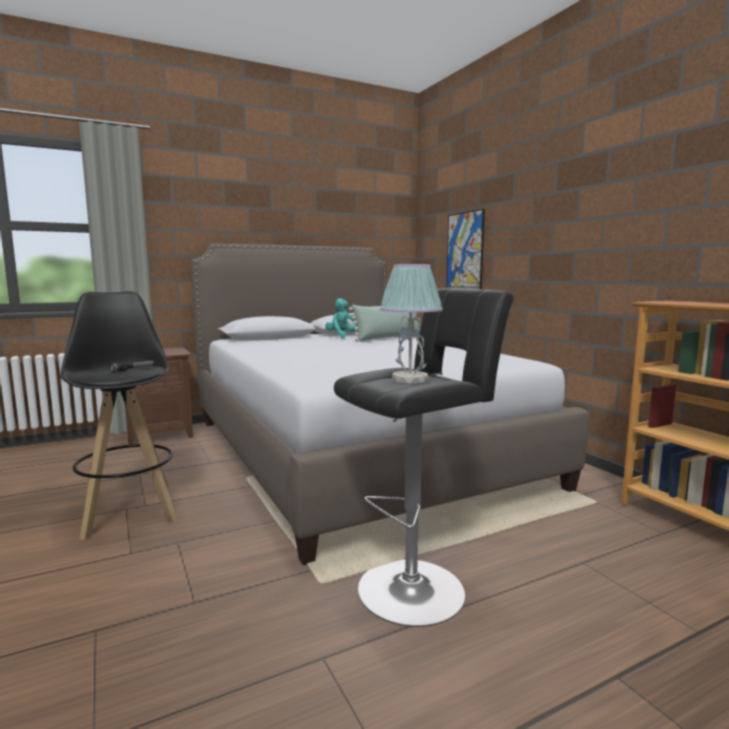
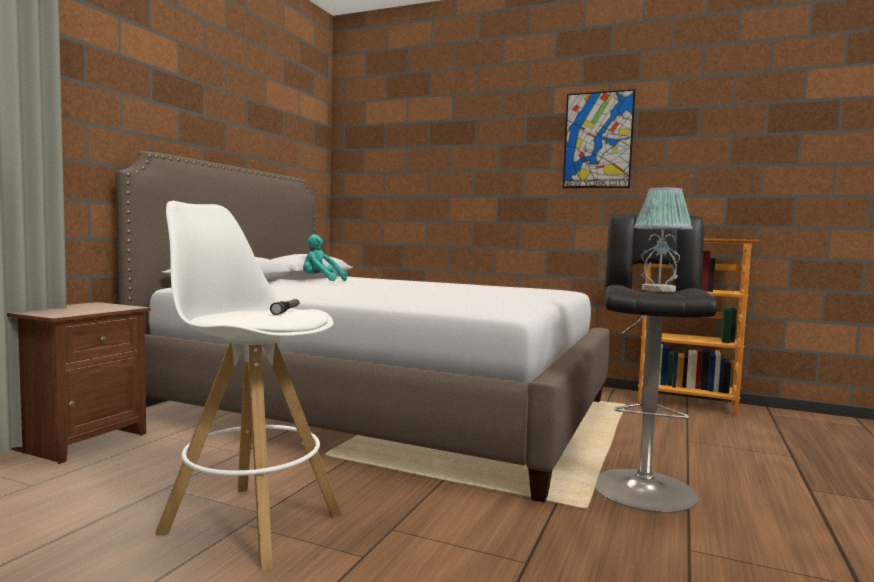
camera: 40 degrees left, 5 degrees down
(129, 509) = (250, 522): black stool -> white stool
(388, 338) = (372, 280): green pillow -> none
(464, 253) = (411, 192): picture -> picture (598, 140)

